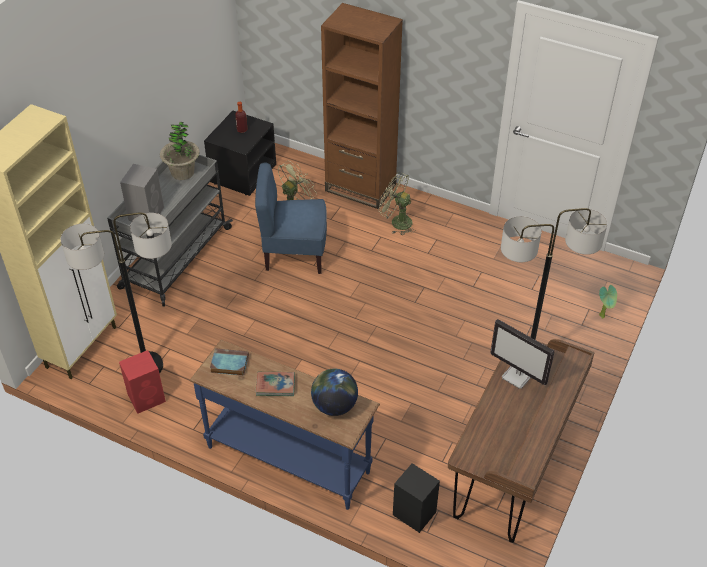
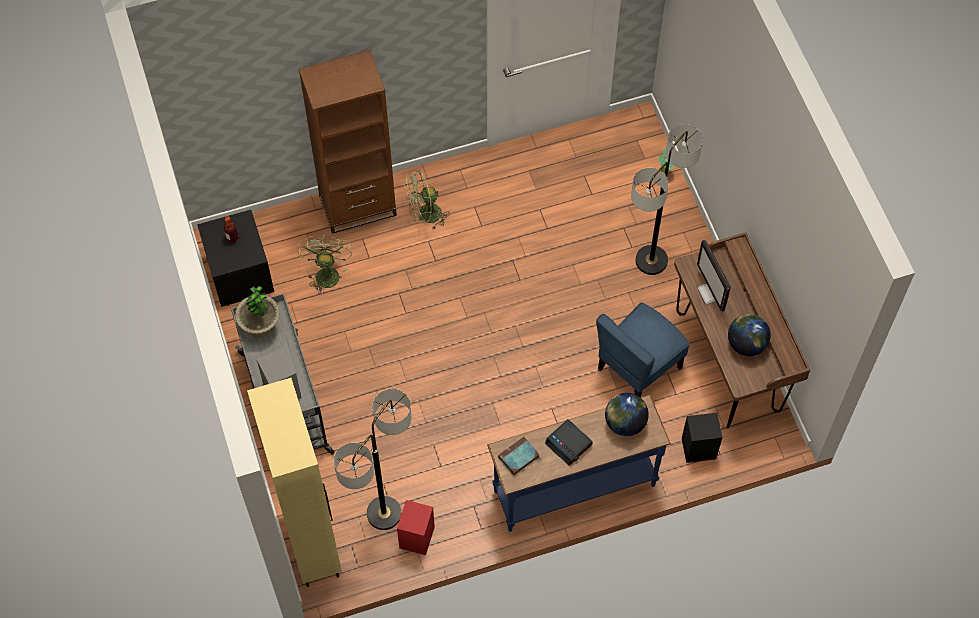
camera: 45 degrees left, 15 degrees up
(275, 385) = (569, 444): book -> alarm clock
(294, 254) = (378, 316): blue chair -> blue chair (638, 367)
(504, 433) = (746, 344): none -> globe
(517, 376) = (711, 293): monitor -> monitor turned 75 degrees clockwise

